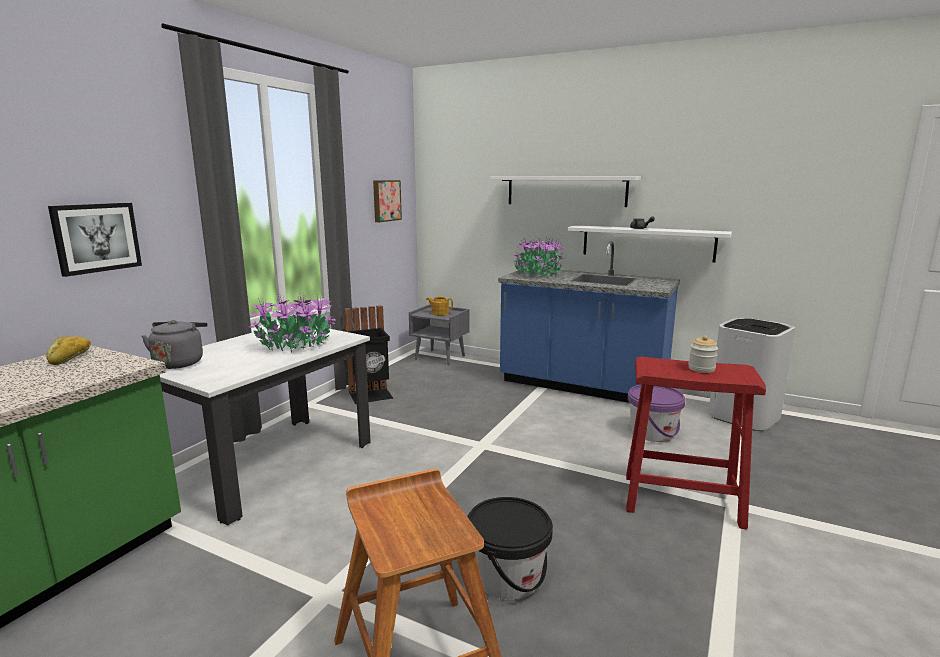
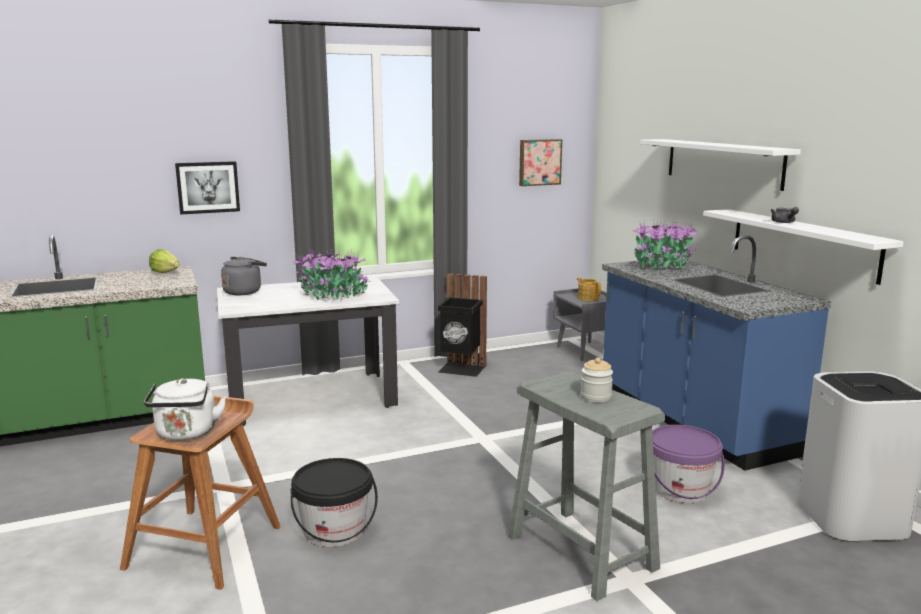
camera: 40 degrees right, 0 degrees up
(71, 358) = (165, 272): bread -> lettuce
(434, 534) = (186, 434): none -> white kettle
(682, 500) = (581, 552): red stool -> grey stool

